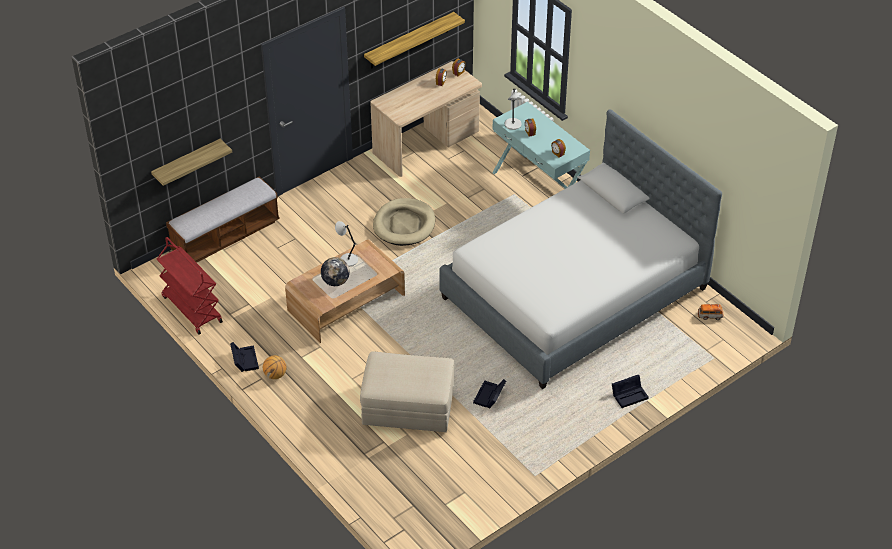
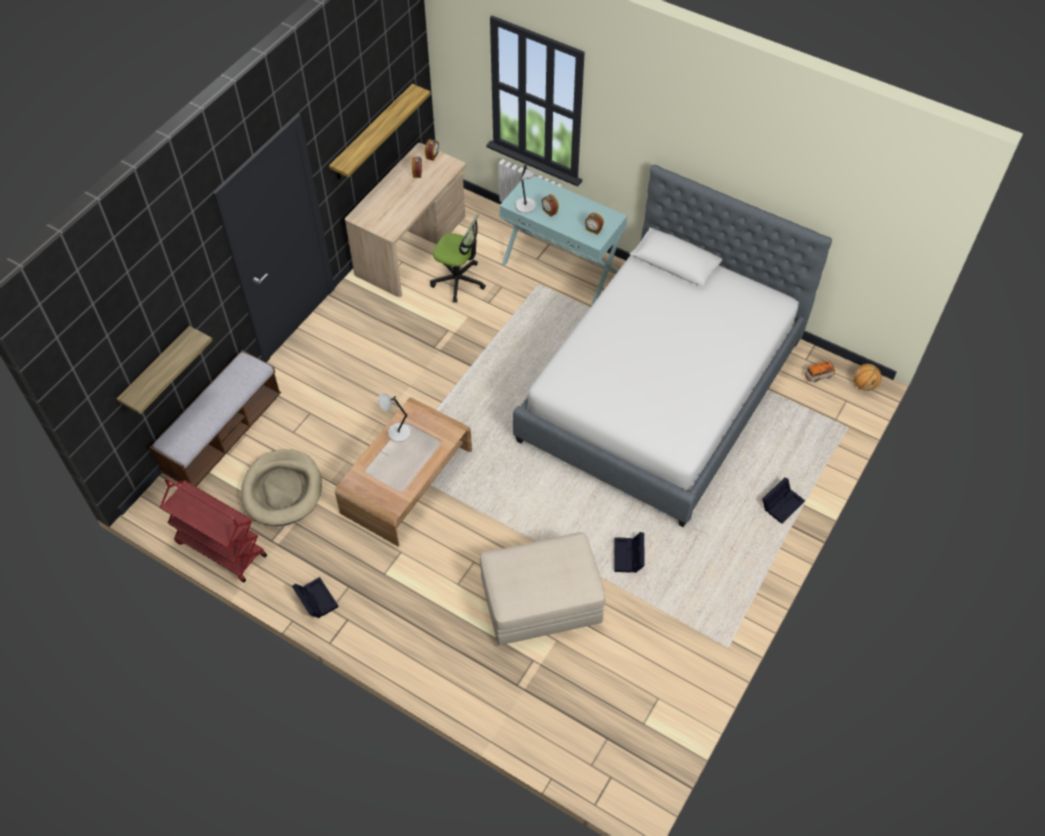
camera: 20 degrees left, 10 degrees up
(275, 375) = (362, 609): basketball -> basketball (864, 385)
(335, 282) = (395, 467): globe -> none
(404, 224) = (431, 358): beige dog bed -> beige dog bed (282, 490)
(451, 176) = (458, 281): none -> office chair

